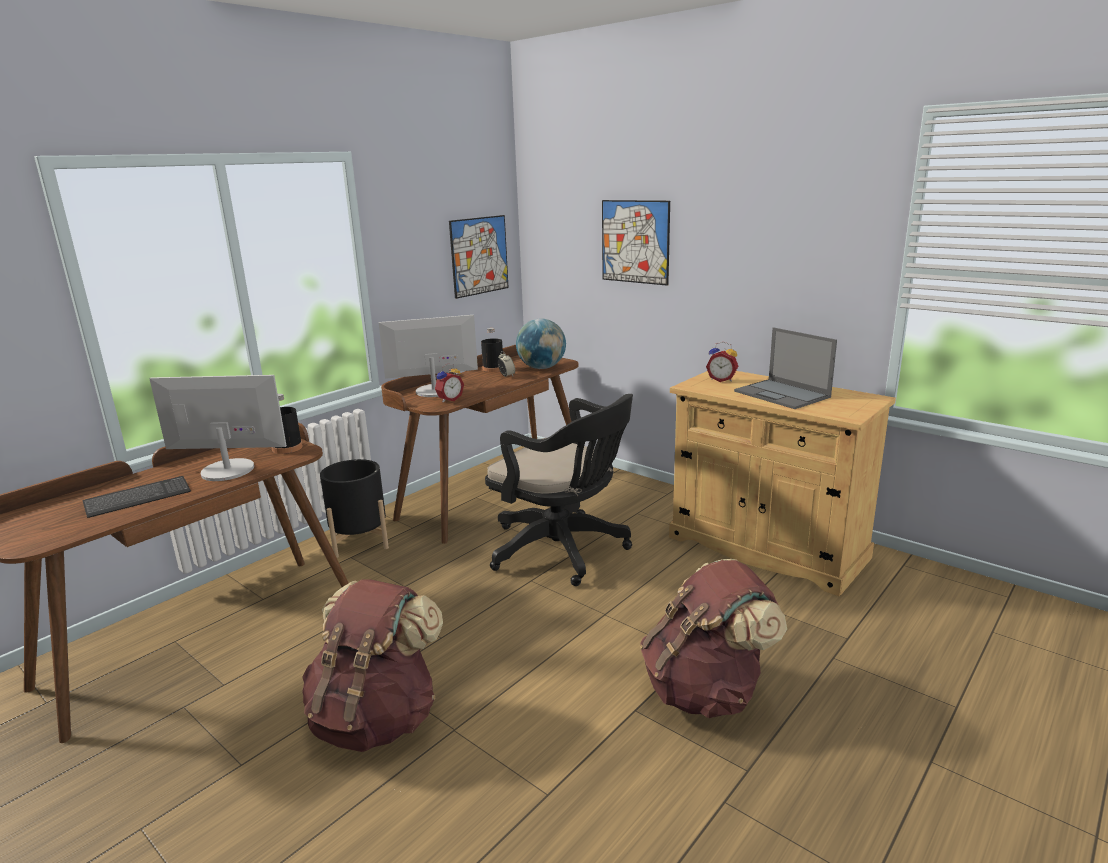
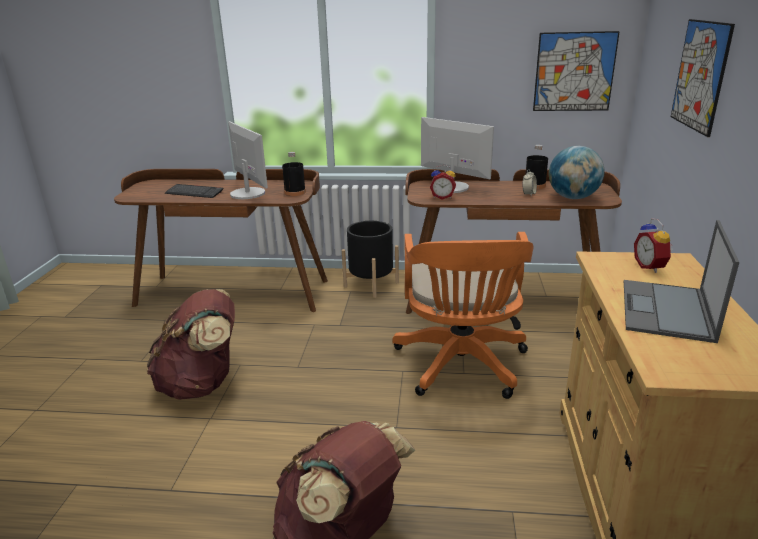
camera: 55 degrees right, 5 degrees up
(564, 551) = (461, 367): black office chair -> orange office chair

